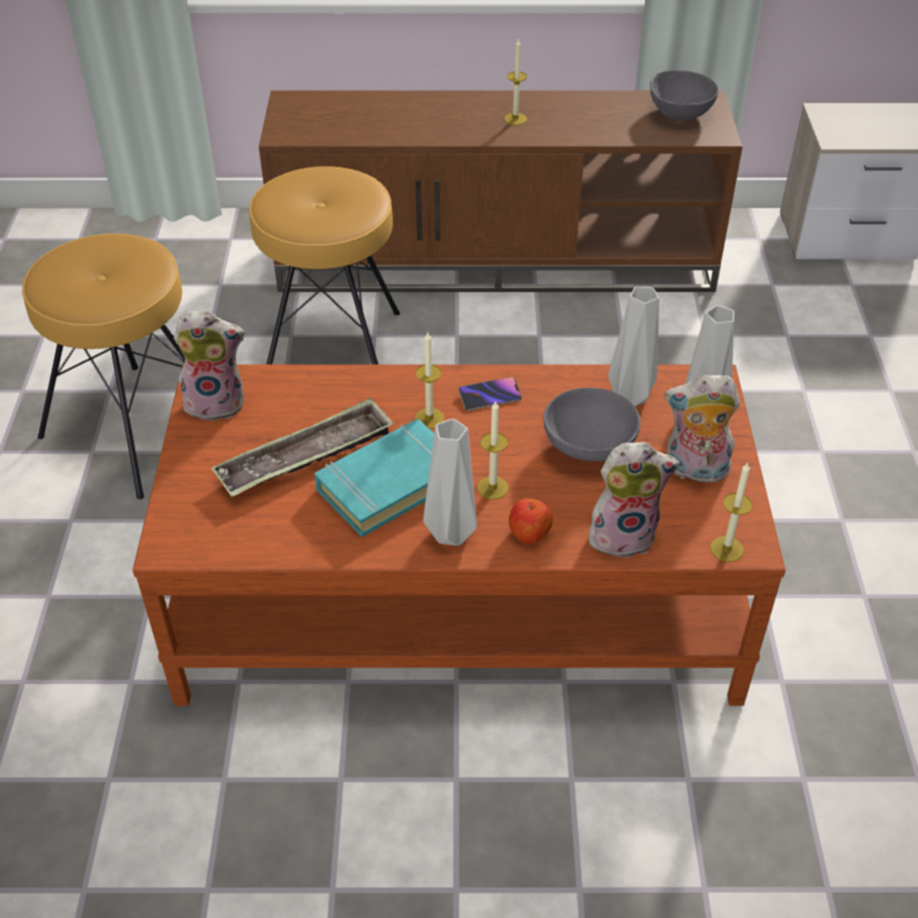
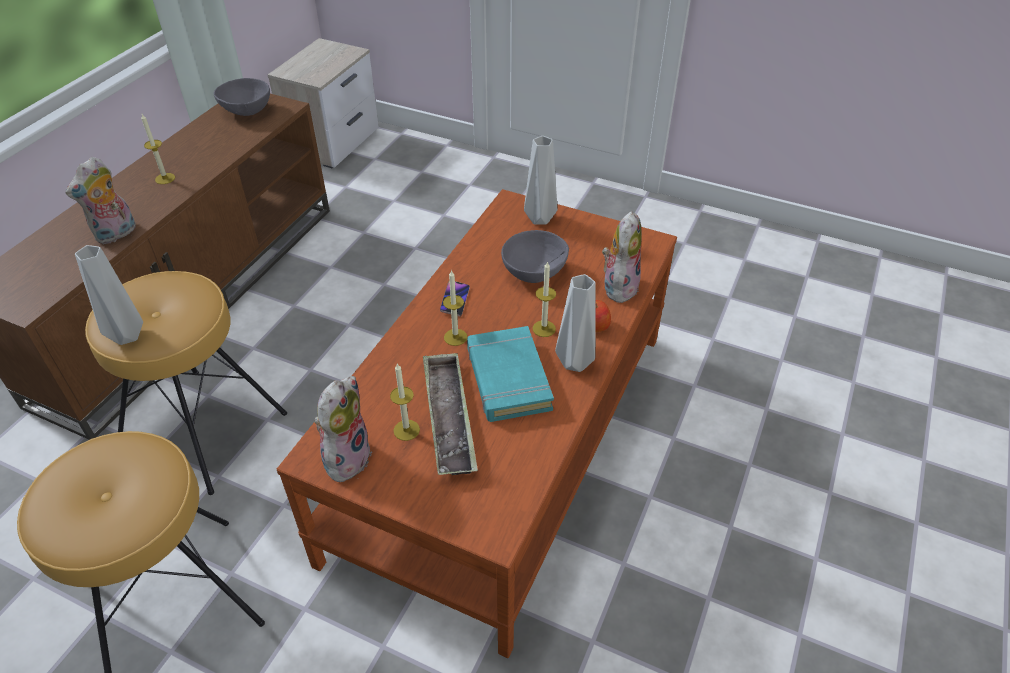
camera: 65 degrees left, 0 degrees up
(632, 397) = (502, 238): grey vase -> grey vase (128, 334)
(694, 471) = (582, 238): plush toy -> plush toy (116, 234)
(726, 549) = (651, 250): candle -> candle (406, 430)

